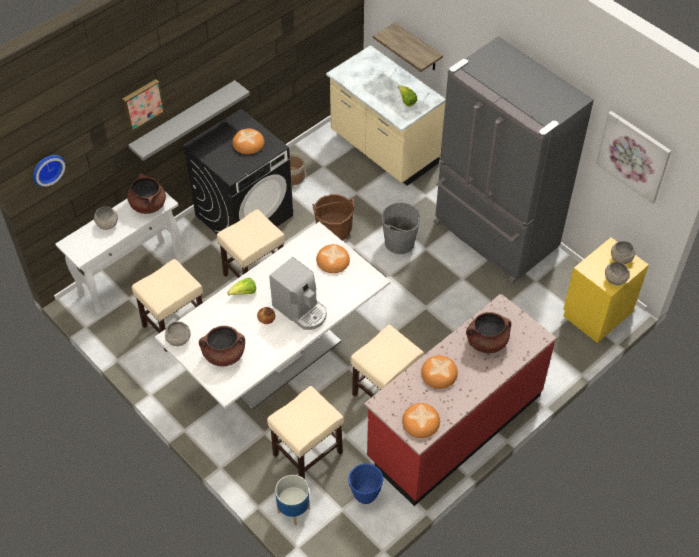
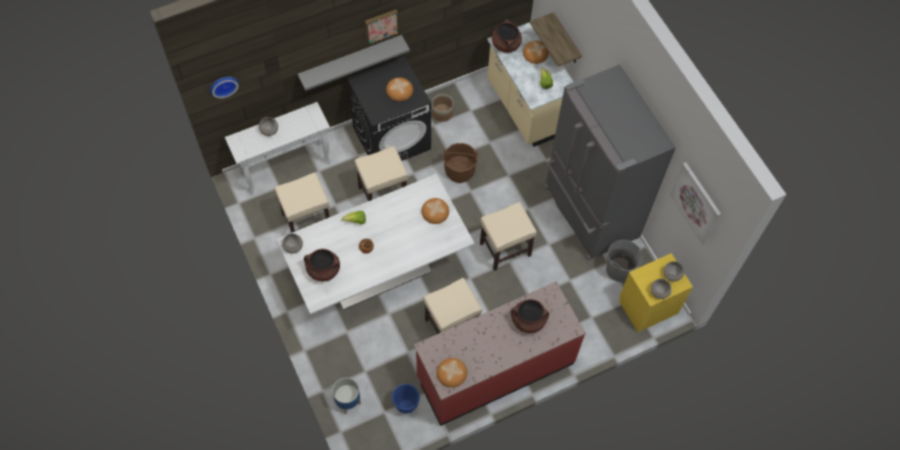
camera: 15 degrees right, 10 degrees up
(142, 104) = (313, 46): picture -> picture (381, 25)
(148, 205) = (306, 122): brown cooking pot -> brown cooking pot (505, 44)
(301, 309) = (395, 248): coffee machine -> none
(307, 454) = (373, 359): beige stool -> beige stool (504, 249)
(399, 242) = (509, 197): grey bucket -> grey bucket (619, 270)
(439, 373) = (480, 336): bread -> bread (535, 53)

